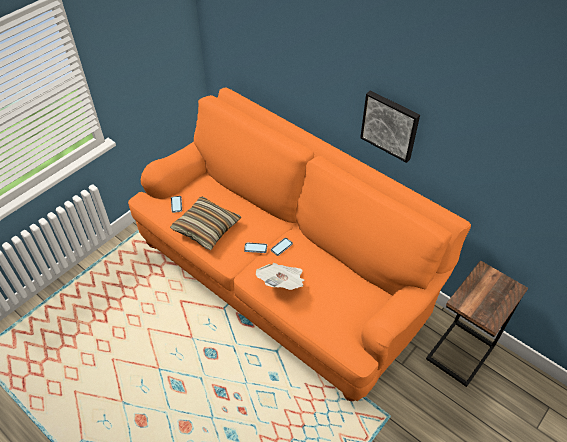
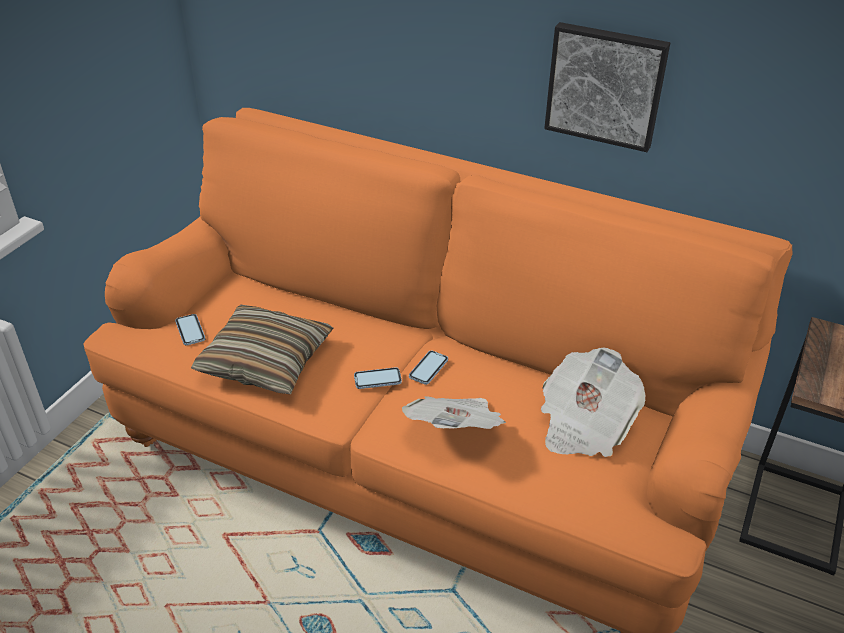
camera: 15 degrees left, 10 degrees down
(344, 292) = (584, 424): none -> newspaper

